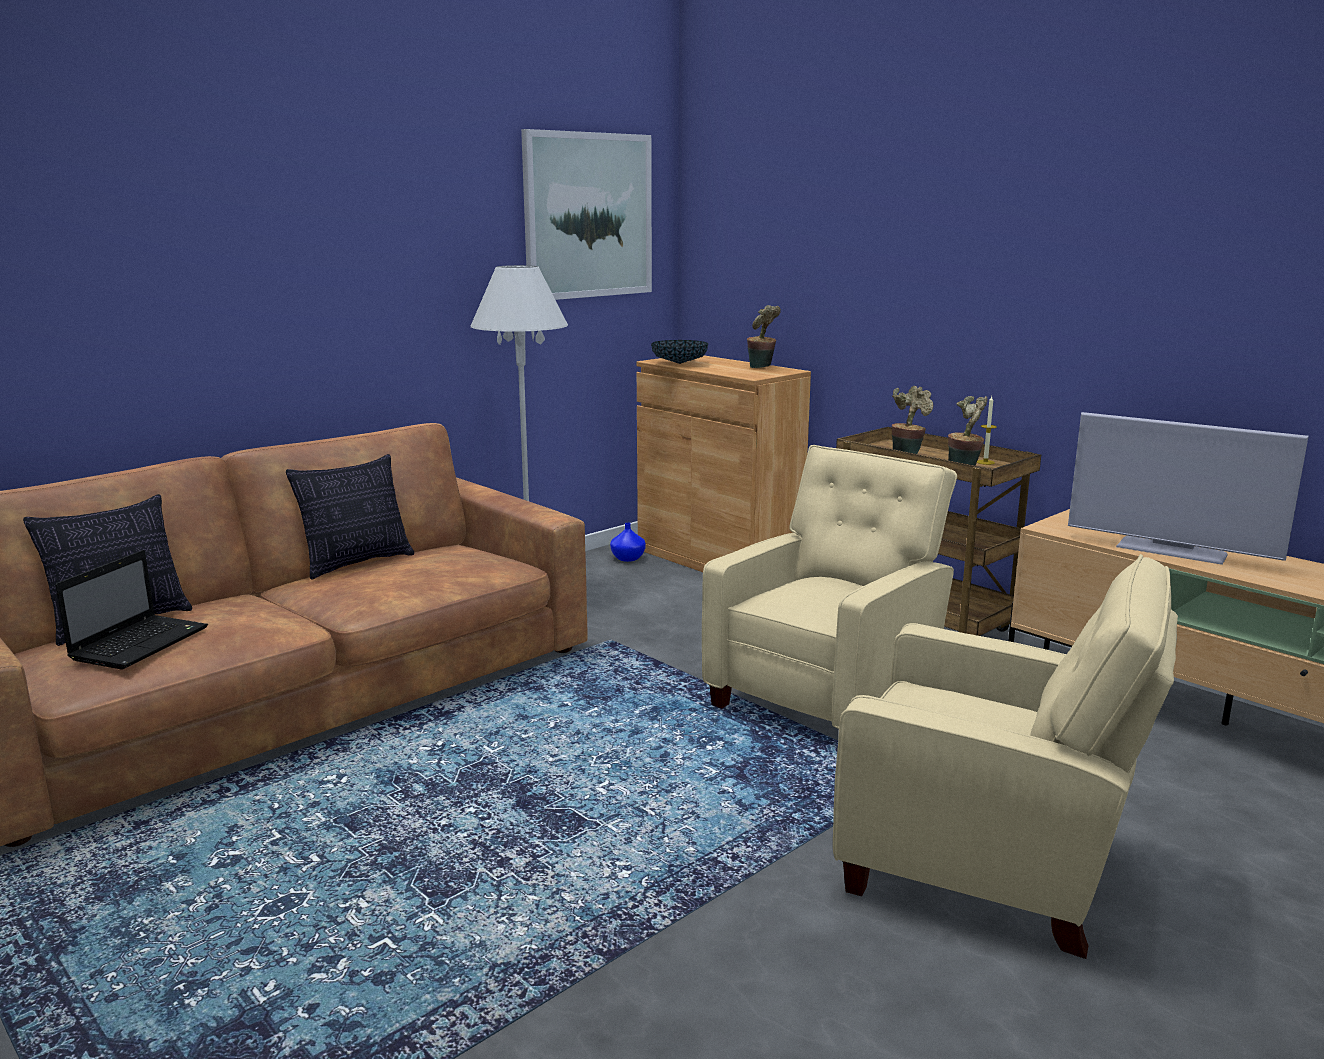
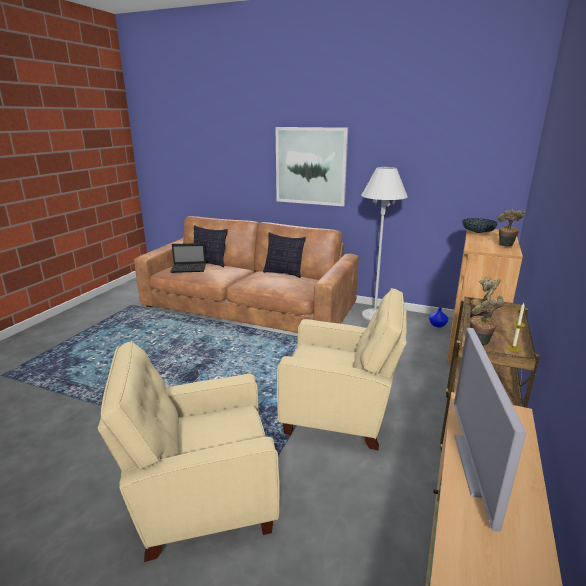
camera: 65 degrees right, 5 degrees up
(588, 216) = (461, 144): picture -> picture (311, 166)
(990, 867) = (201, 499): beige armchair -> beige armchair turned 75 degrees clockwise

